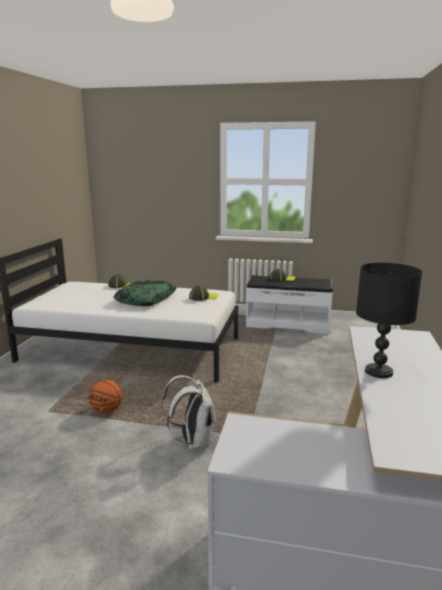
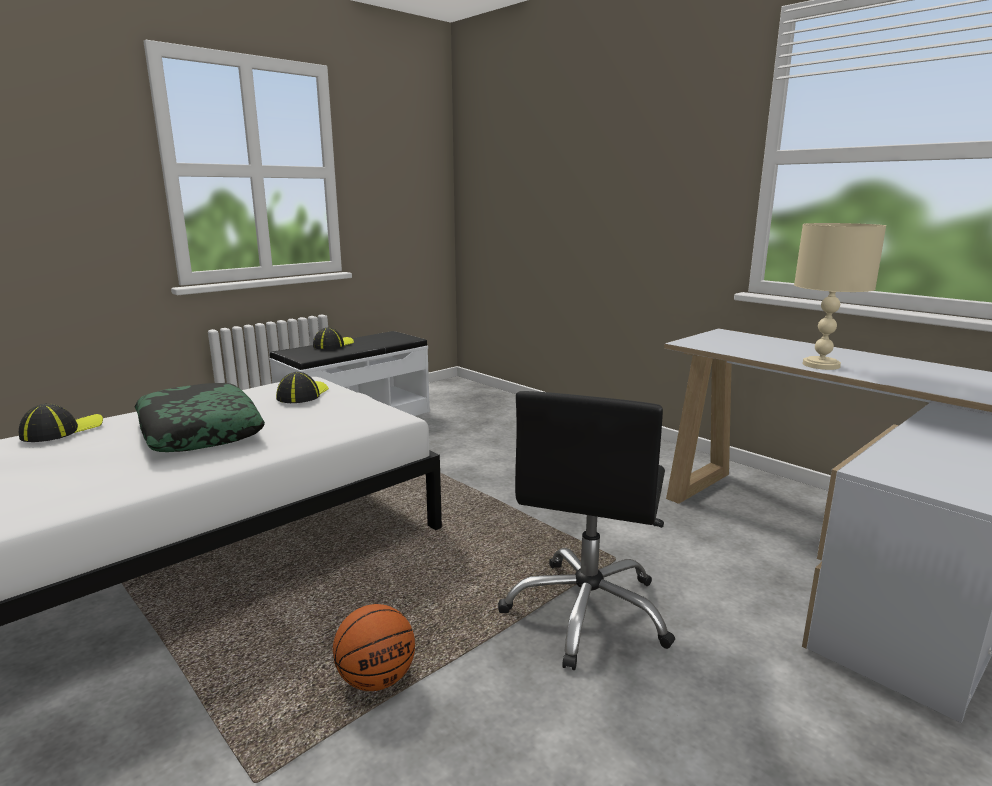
camera: 55 degrees left, 0 degrees up
(193, 441) = (588, 612): white backpack -> black office chair
(379, 372) = (822, 365): black table lamp -> beige table lamp

